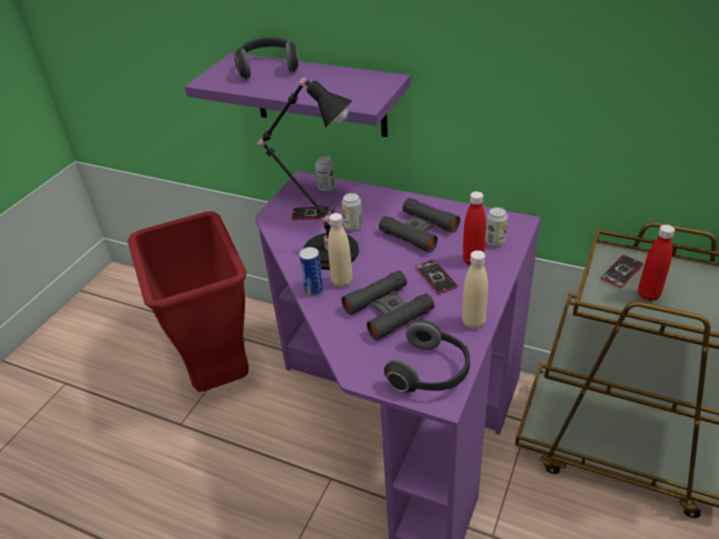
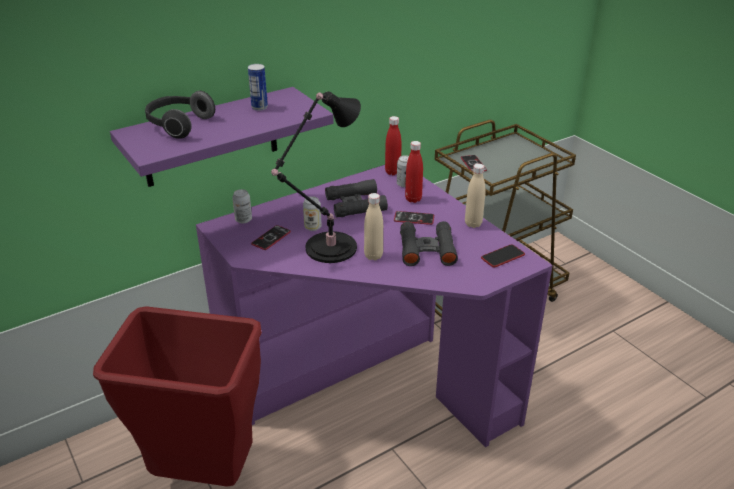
camera: 60 degrees left, 5 degrees down
(314, 291) = (369, 271): can -> can (259, 107)
(431, 372) = (502, 256): headphones -> phone
(648, 295) = (501, 166): red bottle -> red bottle (392, 172)

